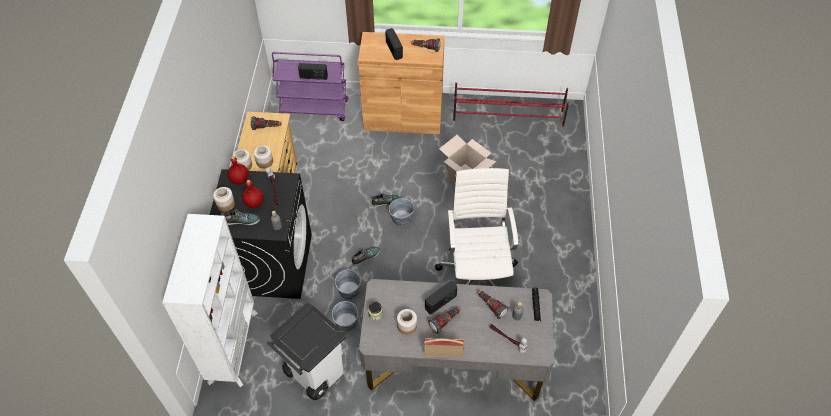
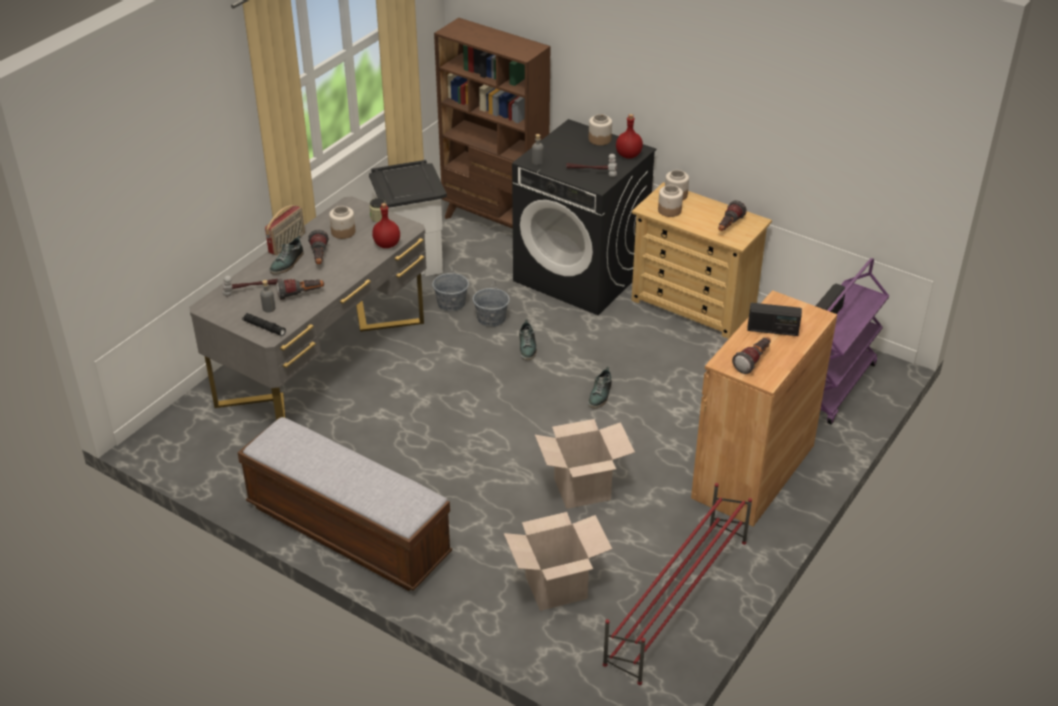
camera: 120 degrees right, 15 degrees down
(233, 346) = (495, 224): white bookcase -> brown bookcase
(242, 220) = (567, 143): shoe -> shoe (287, 263)
(254, 203) = (584, 156): red bottle -> red bottle (386, 244)
(401, 218) = (562, 398): grey bucket -> none
(441, 302) = (345, 263): radio -> none
(477, 274) = (415, 431): white office chair -> none
(536, 160) = (556, 587): none -> cardboard box
(571, 262) = (348, 531): none -> bench

